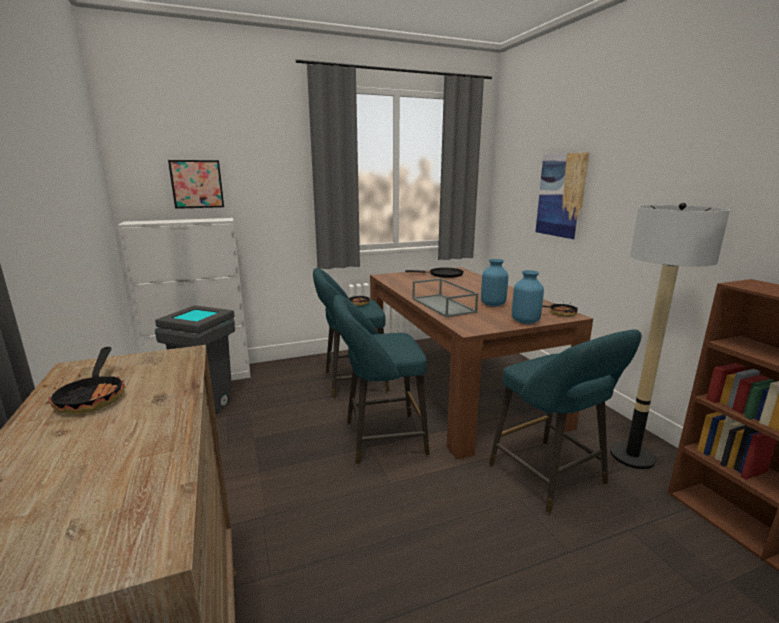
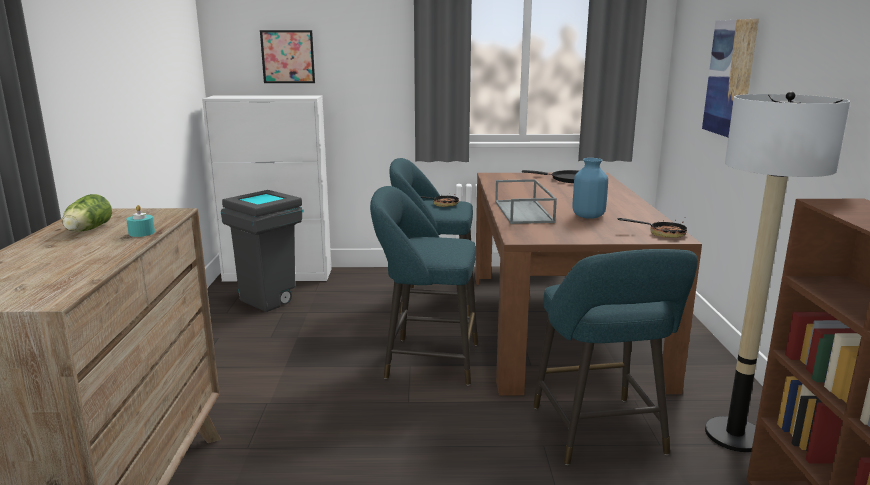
camera: 20 degrees right, 0 degrees up
(94, 396) = (87, 230): frying pan -> lettuce
(174, 390) = (141, 233): none -> turquoise candle
(525, 321) = (603, 237): blue vase -> none

